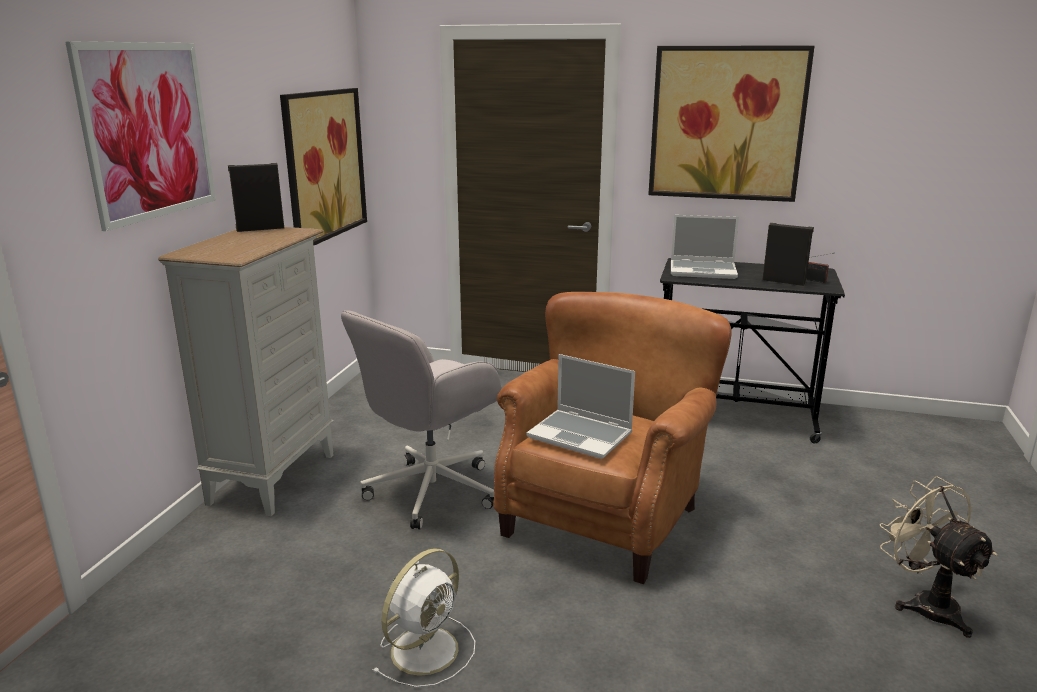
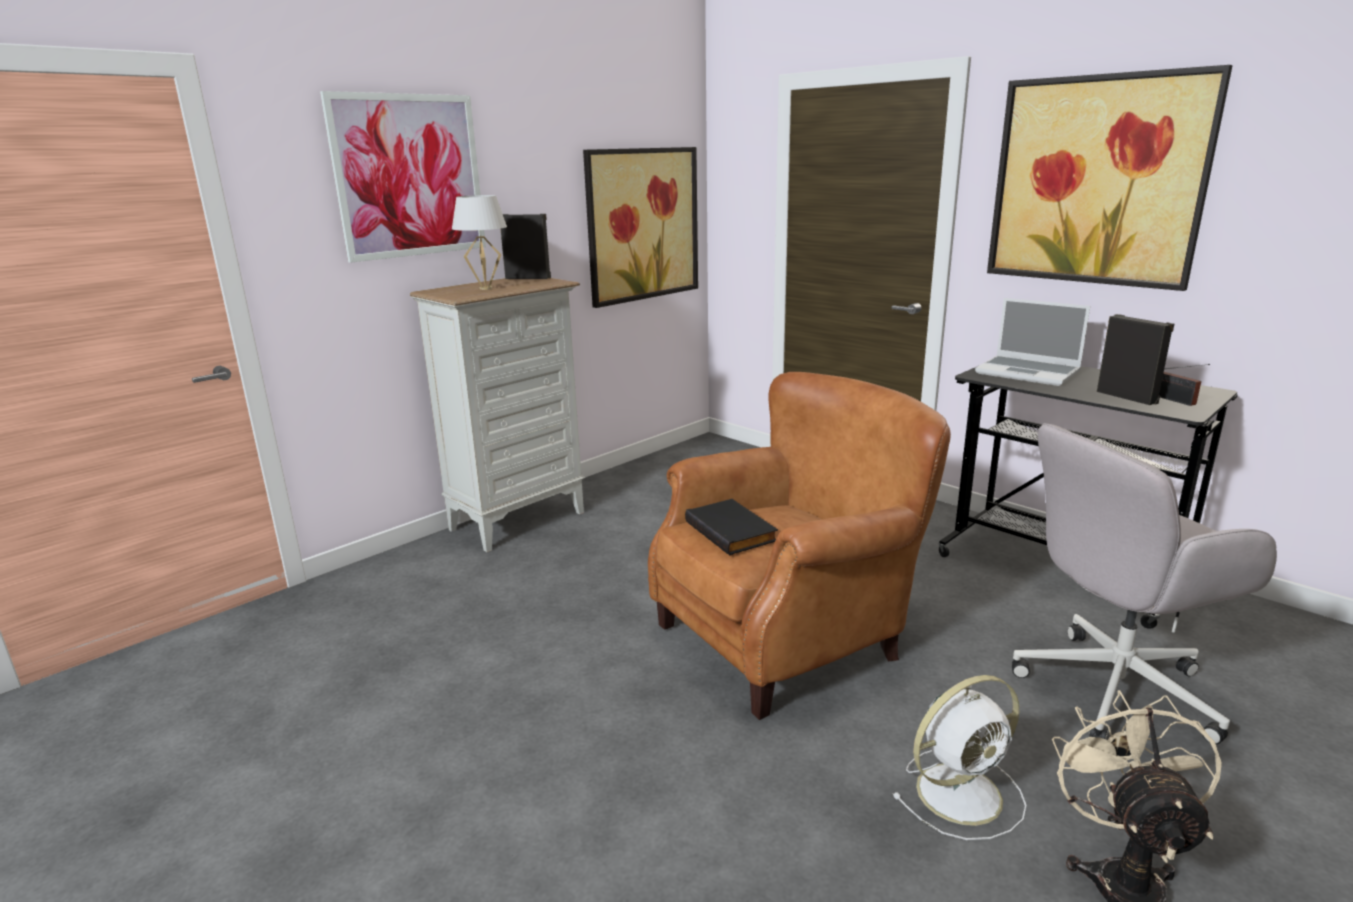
camera: 30 degrees right, 0 degrees up
(240, 244) = (486, 288): none -> white table lamp
(427, 648) = (497, 706): white fan -> white fan (962, 792)
(430, 492) = (635, 566): grey office chair -> grey office chair (1113, 690)
(581, 435) = (732, 531): laptop -> black book

